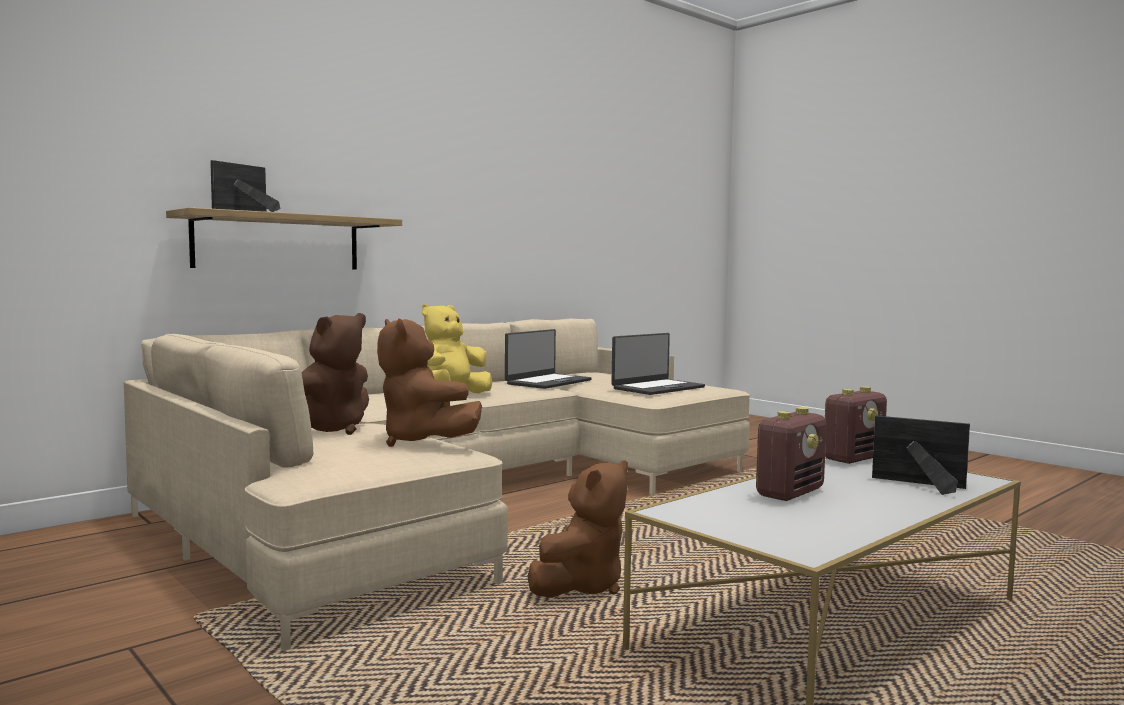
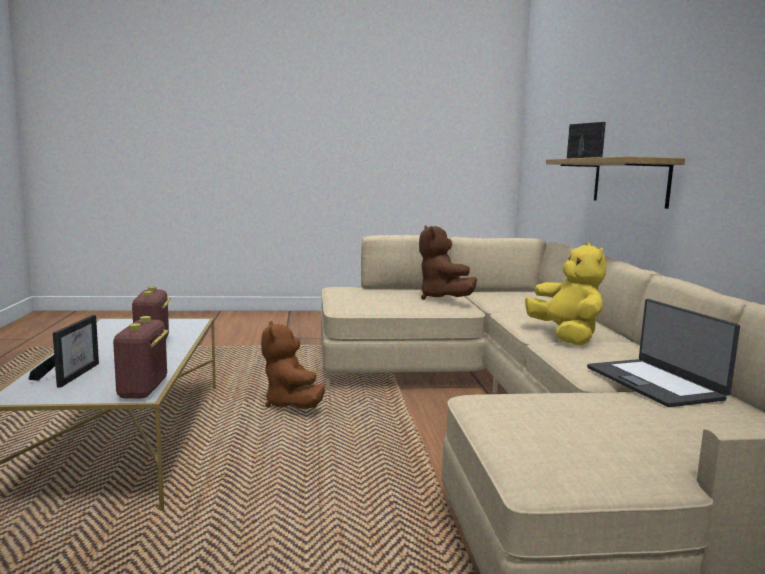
camera: 125 degrees right, 5 degrees up
(422, 442) = (380, 304): brown plush toy -> none
(657, 388) = (551, 418): laptop -> none
(915, 484) = (72, 374): picture frame -> picture frame turned 60 degrees counterclockwise

